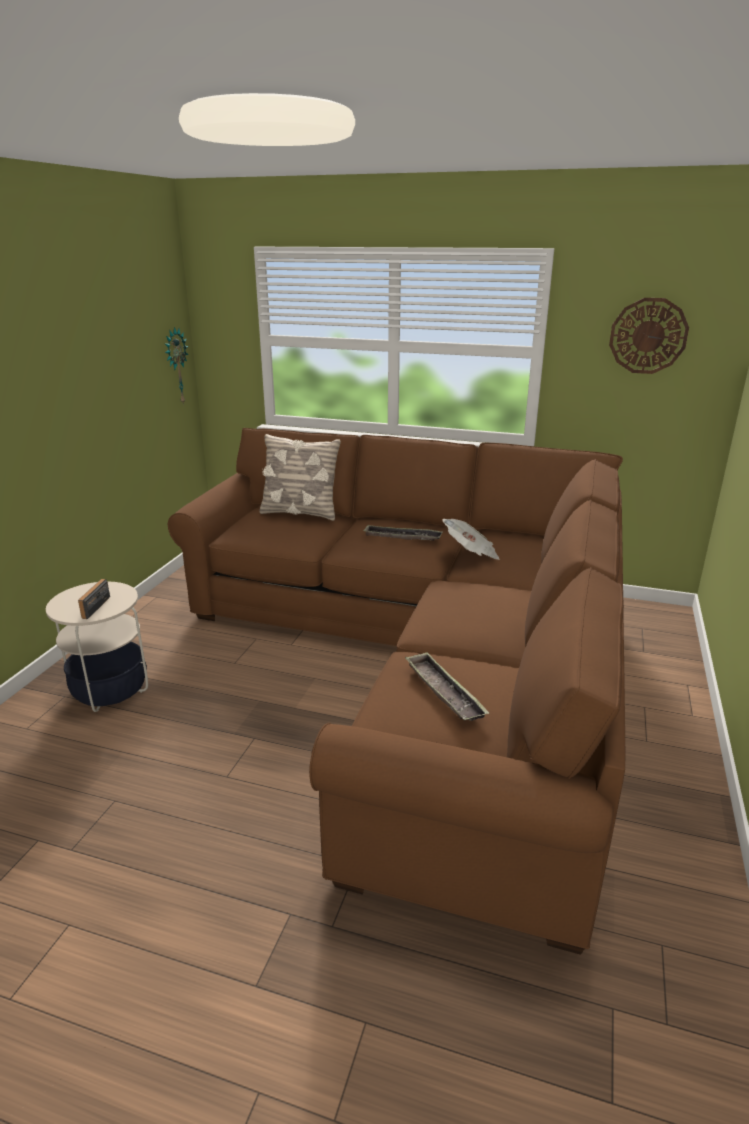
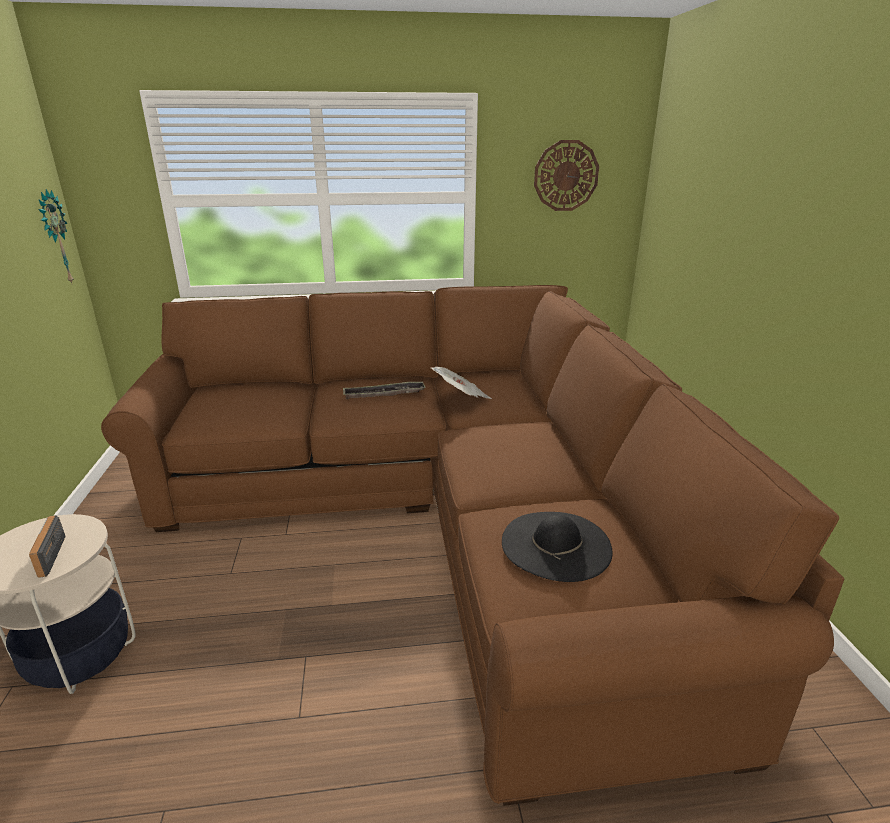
camera: 25 degrees left, 0 degrees up
(300, 513) = (256, 389): beige pillow -> none
(444, 691) = (556, 544): tray -> black hat

